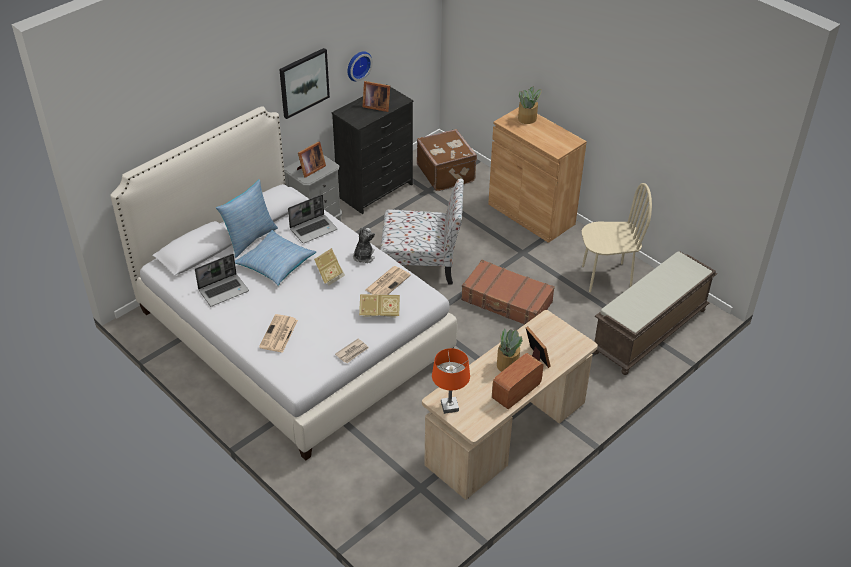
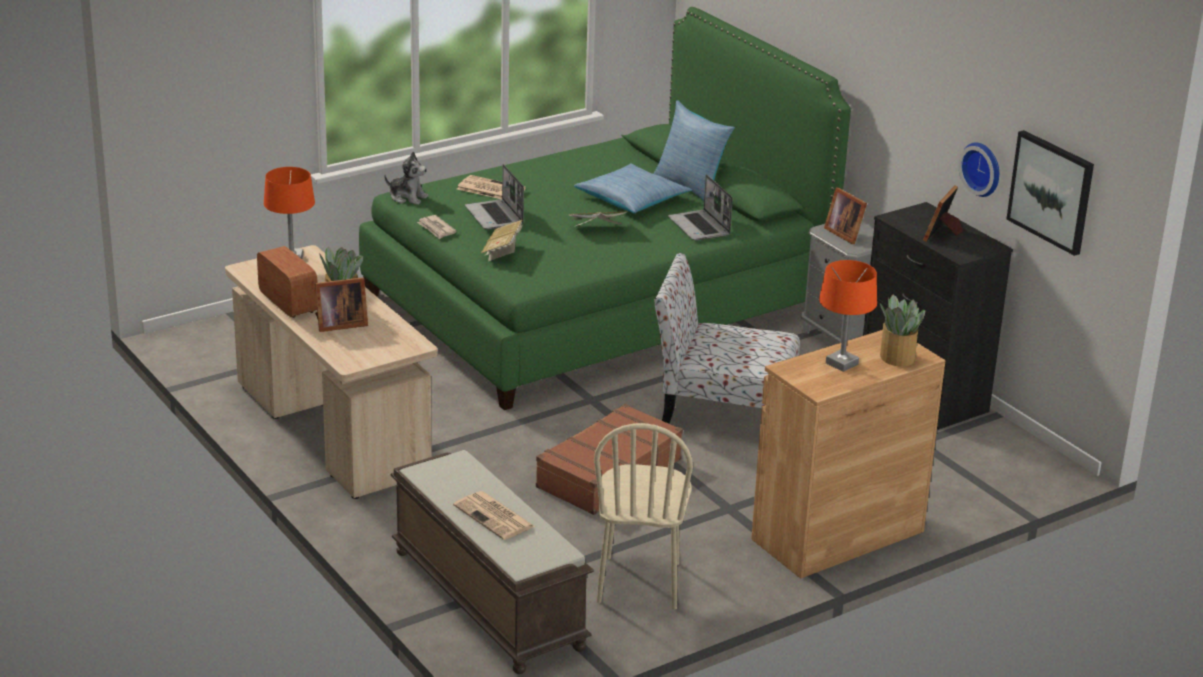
camera: 100 degrees right, 15 degrees down
(224, 290) = (589, 167): laptop -> laptop (495, 216)
(293, 333) = (596, 303): white bed -> green bed
(303, 82) = (906, 112): picture -> picture (1051, 191)
(363, 256) = (627, 254): plush toy -> plush toy (407, 197)
(388, 282) = (564, 264): newspaper -> newspaper (495, 517)
(421, 263) = (722, 412): chair -> chair turned 90 degrees clockwise
(446, 173) = (971, 466): brown suitcase -> none
(543, 135) = (842, 363): none -> orange table lamp

